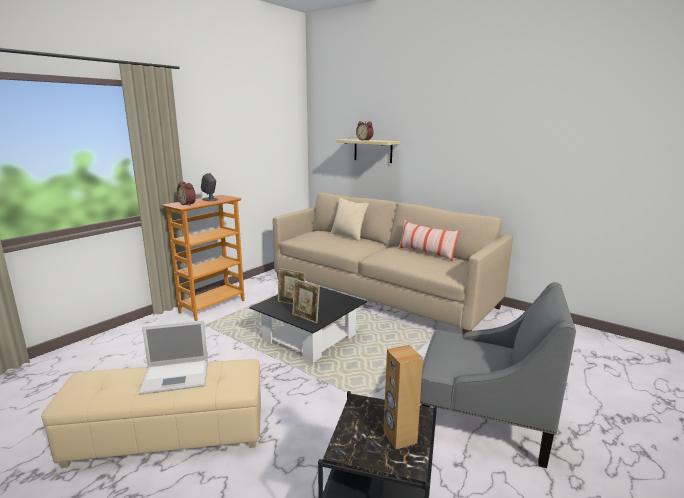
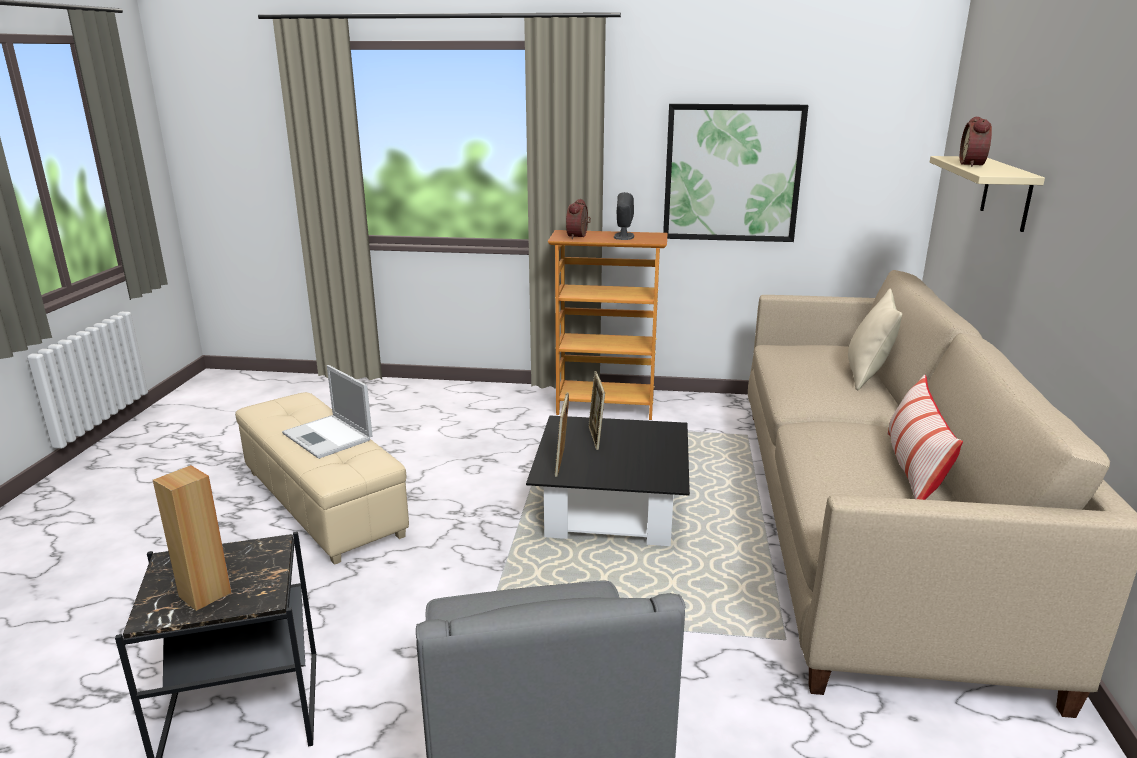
camera: 60 degrees right, 5 degrees up
(236, 158) = (732, 173): none -> picture

